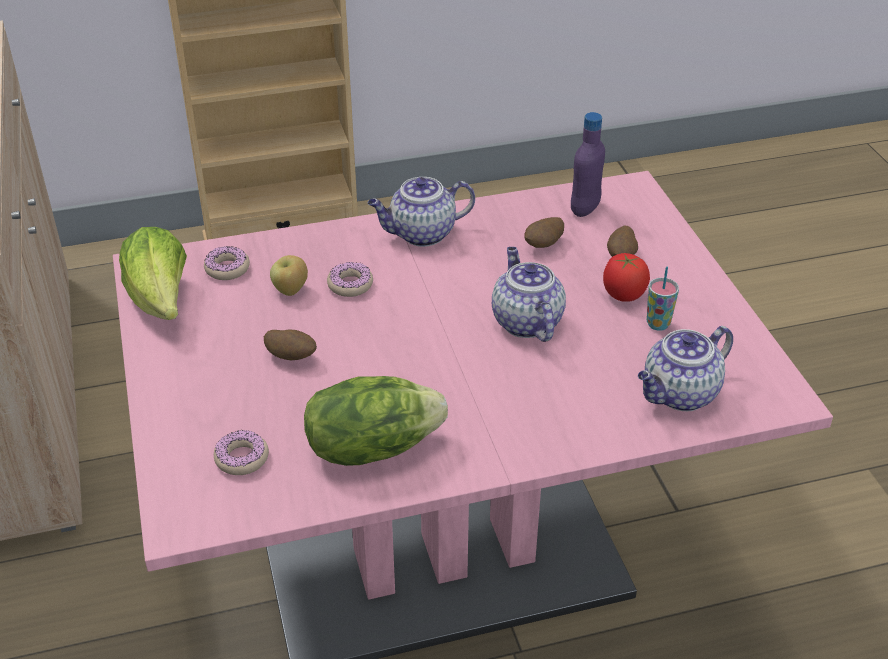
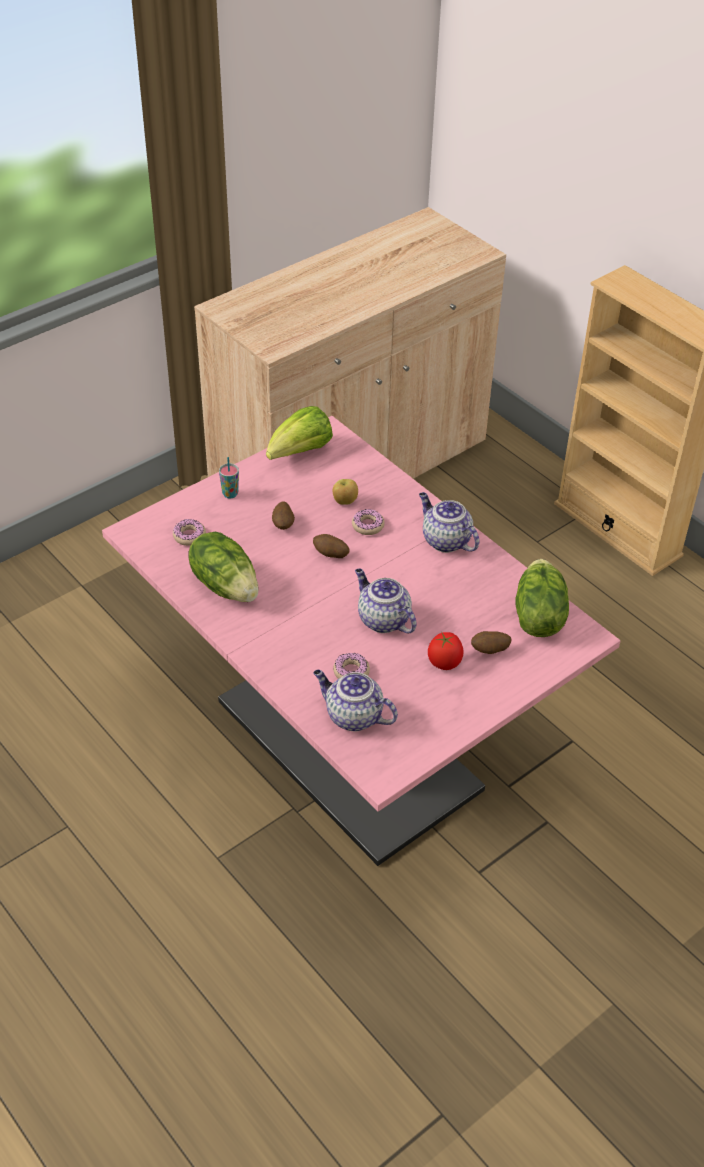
camera: 65 degrees right, 5 degrees up
(227, 269) = (348, 467): donut -> donut (351, 672)
(525, 322) = (382, 619): teapot -> teapot turned 90 degrees counterclockwise
(543, 245) = (475, 606): potato -> potato (330, 555)
(585, 209) = (537, 616): purple bottle -> lettuce
(658, 324) = (422, 688): cup -> cup (230, 494)

